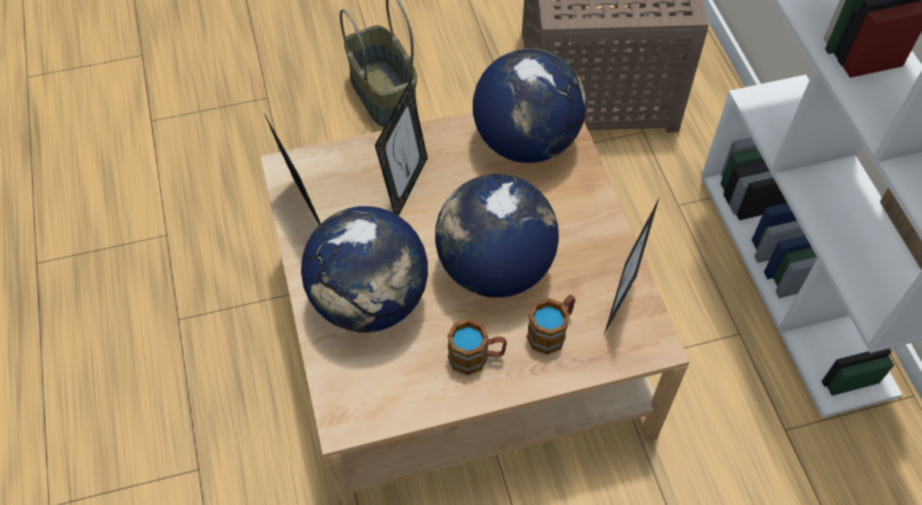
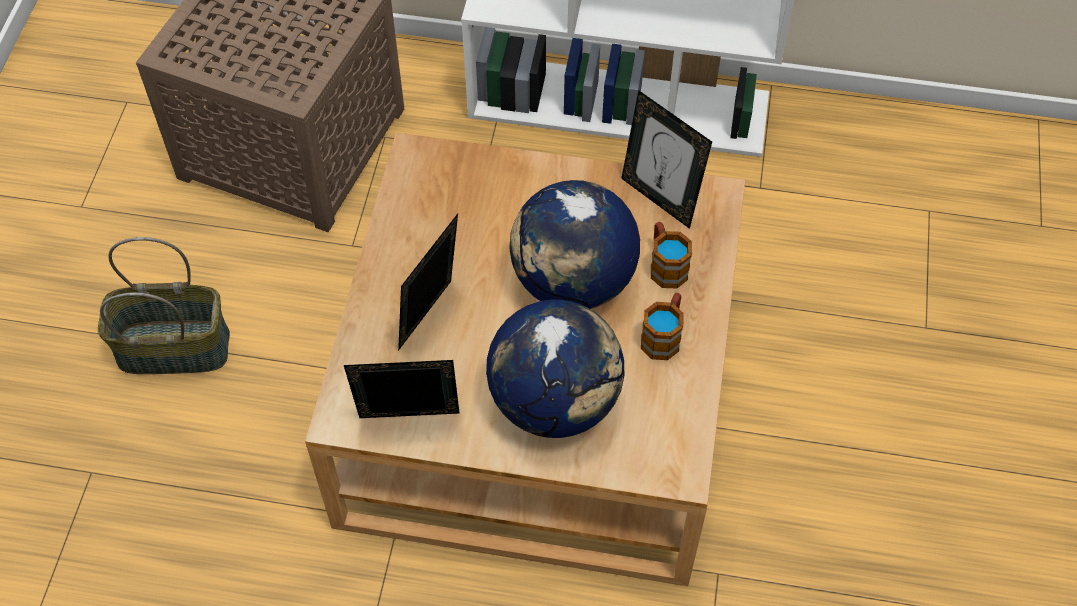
camera: 65 degrees left, 0 degrees up
(405, 187) = (431, 319): picture frame -> picture frame turned 105 degrees counterclockwise
(526, 141) = (436, 194): globe -> none

